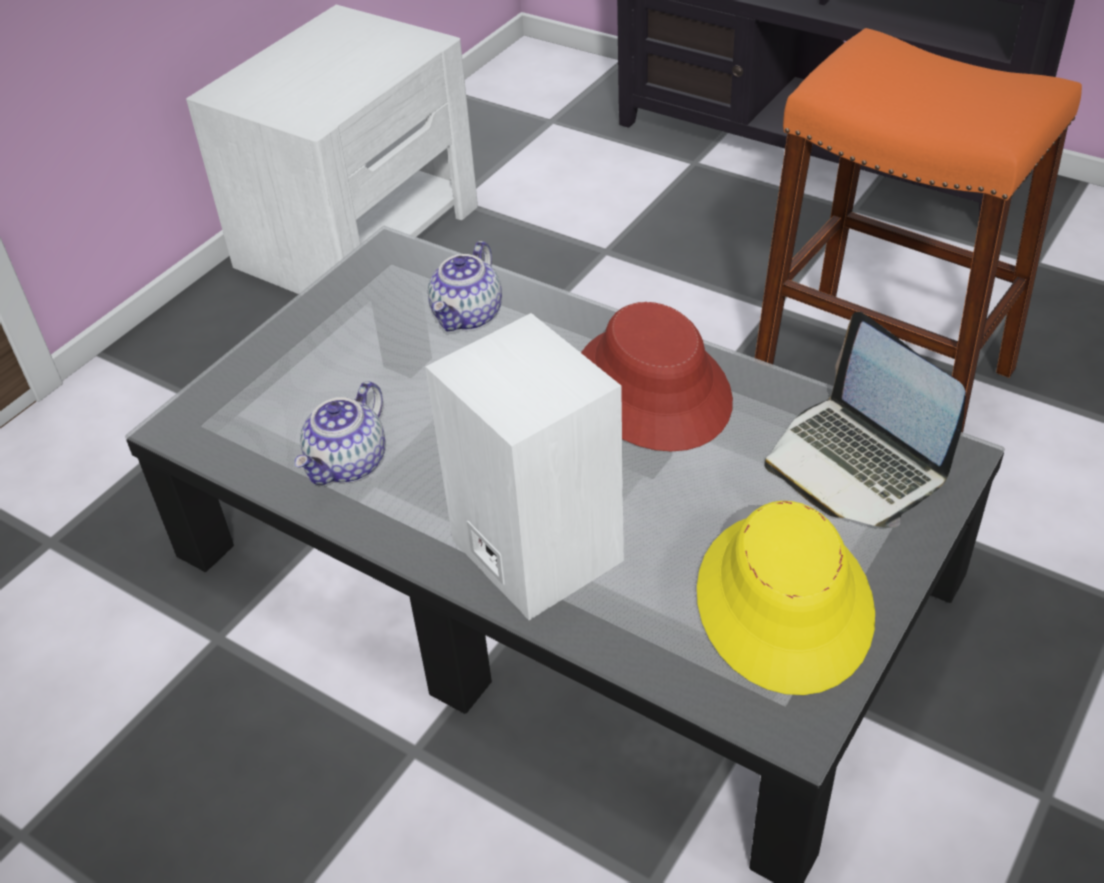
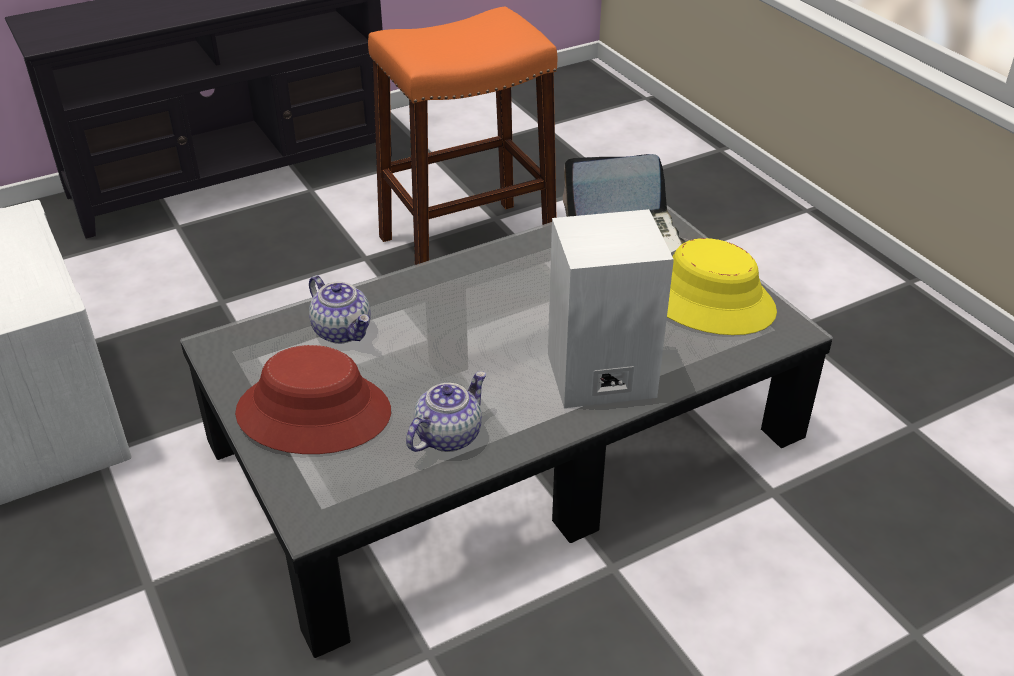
camera: 65 degrees left, 5 degrees down
(348, 464) = (448, 435): teapot -> teapot turned 105 degrees counterclockwise
(653, 389) = (498, 281): red hat -> red hat (314, 412)

